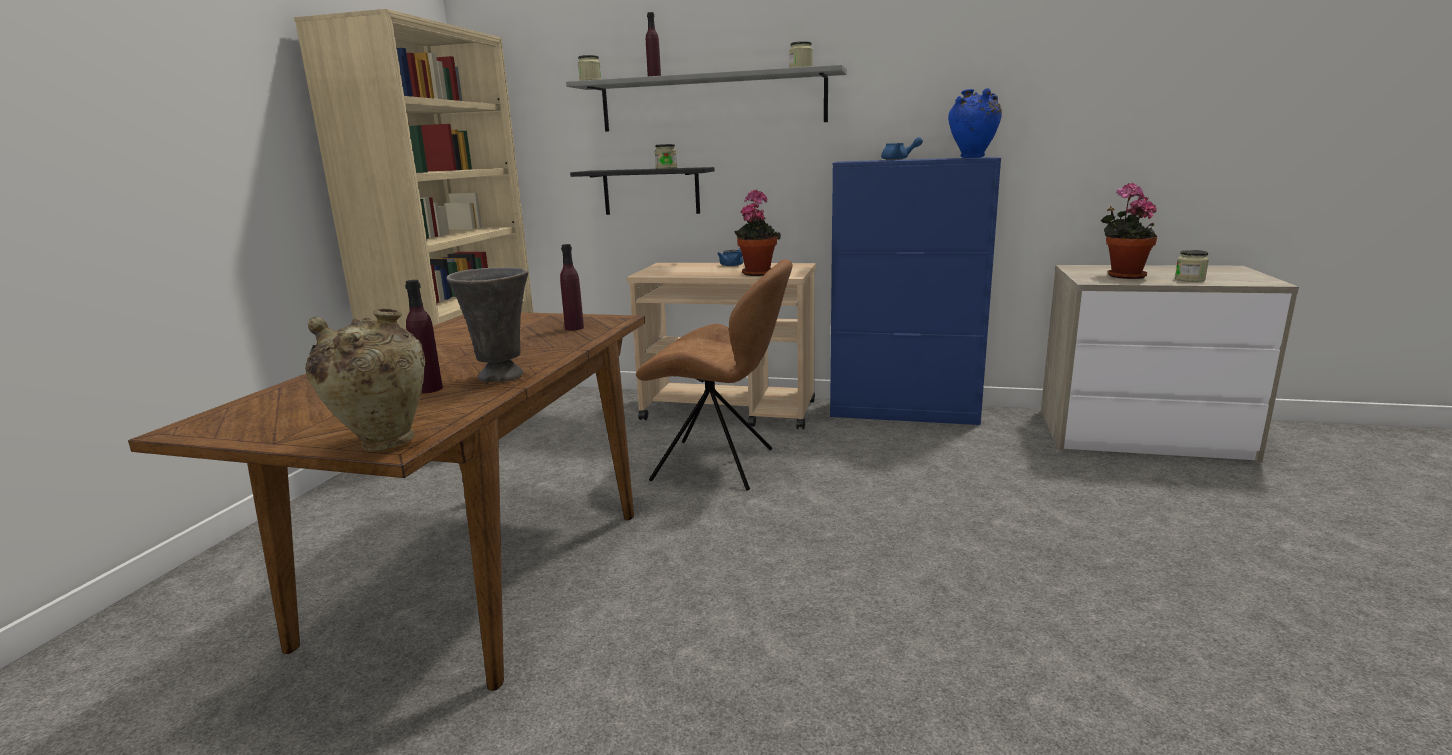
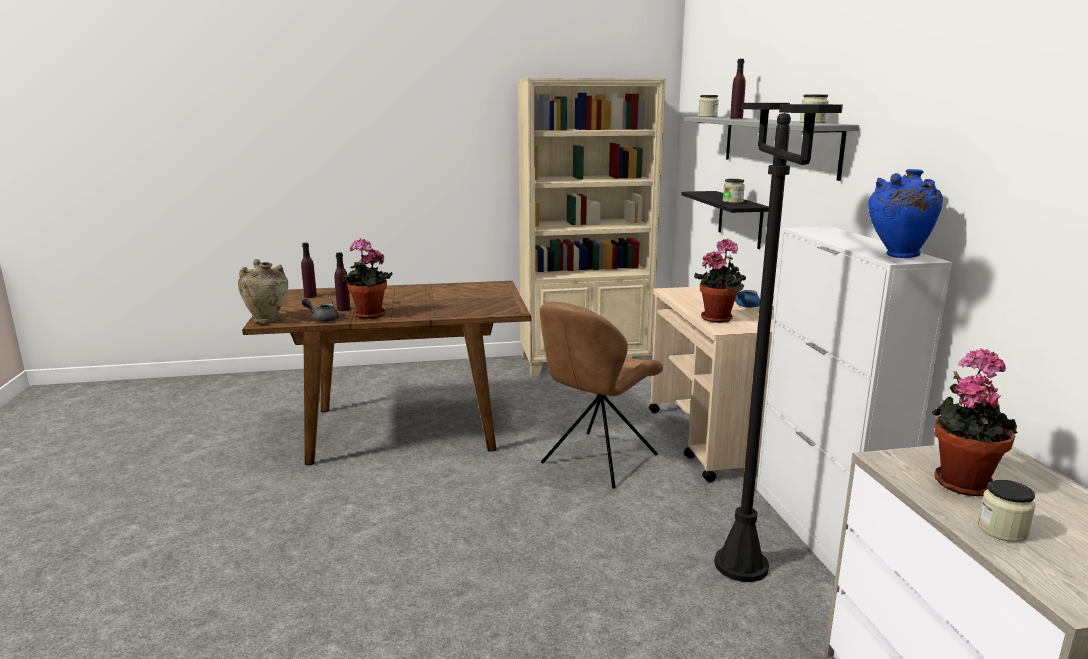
camera: 65 degrees right, 0 degrees up
(464, 403) = (323, 319): none -> grey teapot
(502, 377) = (368, 315): grey vase -> potted plant
(574, 328) = (481, 307): purple bottle -> purple bottle (310, 296)
(718, 465) = (597, 461): brown chair -> brown chair turned 45 degrees clockwise
(899, 159) = (851, 238): blue teapot -> none
(904, 413) = (820, 530): blue cabinet -> white cabinet
(941, 448) = (741, 565): none -> black floor lamp

